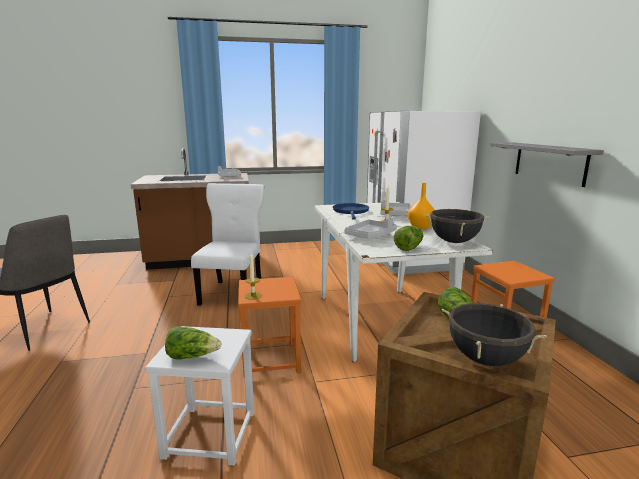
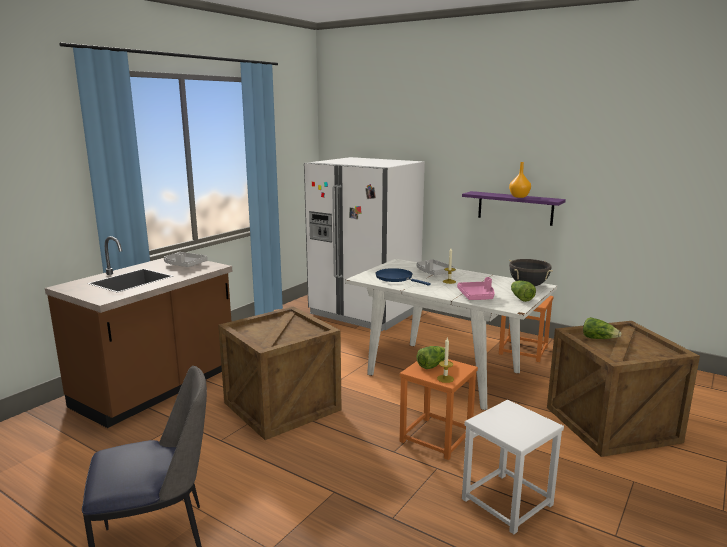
camera: 45 degrees left, 0 degrees up
(192, 356) = (526, 430): lettuce -> lettuce (432, 365)
(233, 293) = (282, 405): white chair -> crate
(371, 236) = (477, 296): grey tray -> pink tray
(421, 227) = (481, 279): orange vase -> orange vase (519, 196)
(485, 359) = (651, 353): black cooking pot -> none
(549, 162) = (515, 208): grey shelf -> purple shelf

